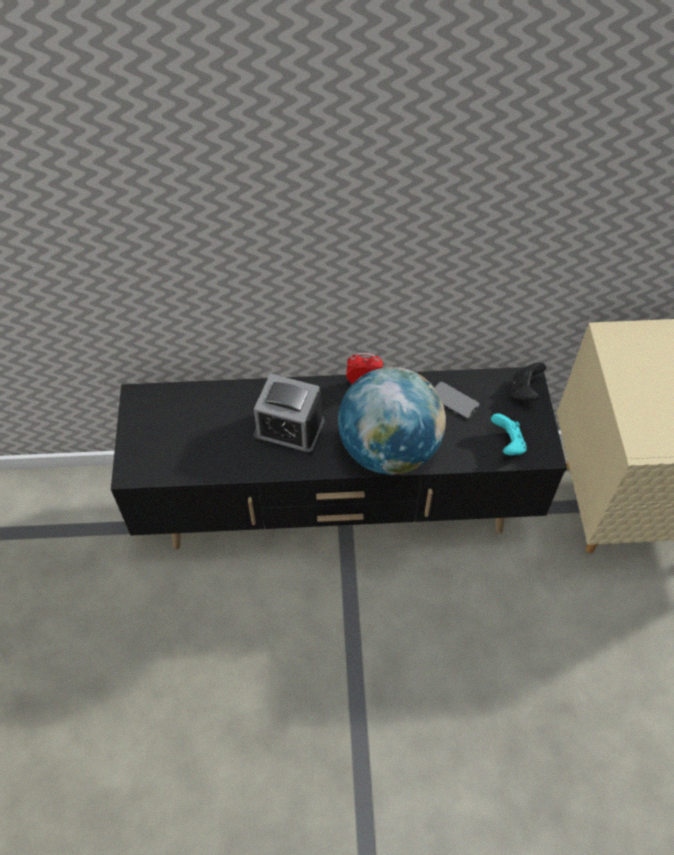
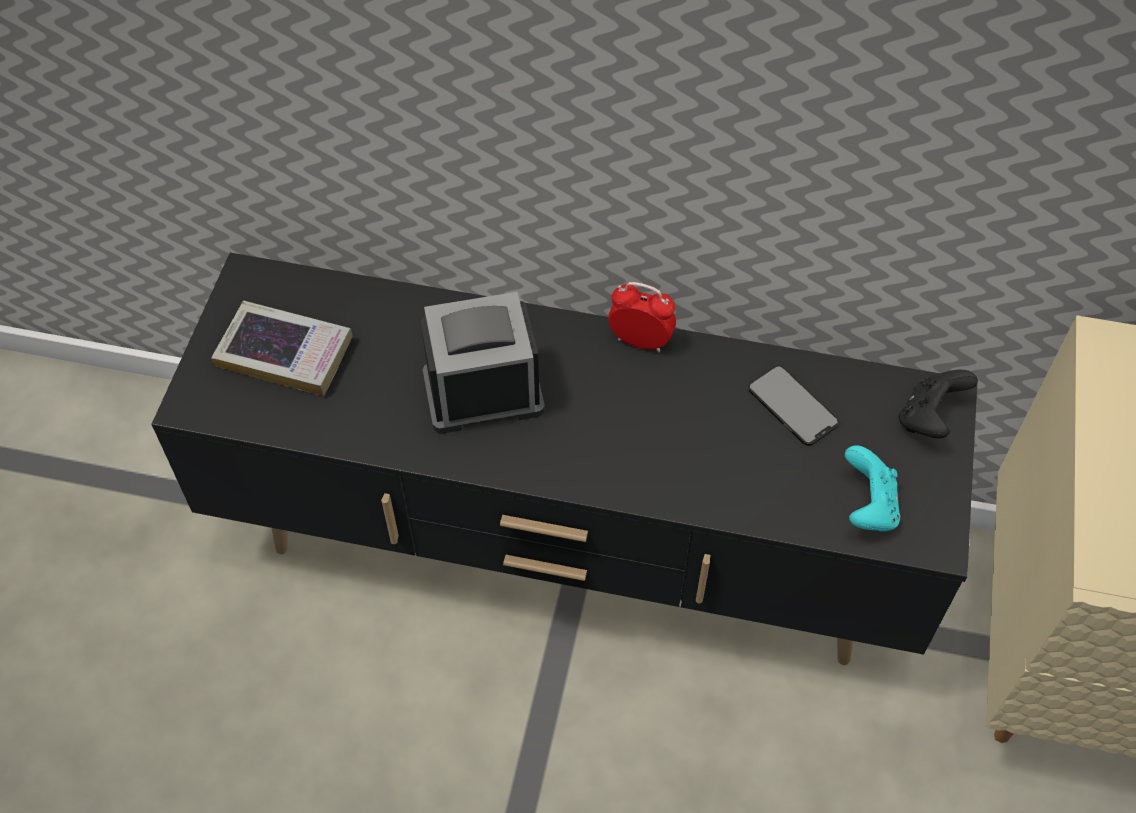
camera: 15 degrees right, 0 degrees up
(173, 433) = (285, 353): none -> book
(289, 430) = (483, 392): alarm clock -> alarm clock turned 135 degrees clockwise
(389, 449) = (647, 467): globe -> none

